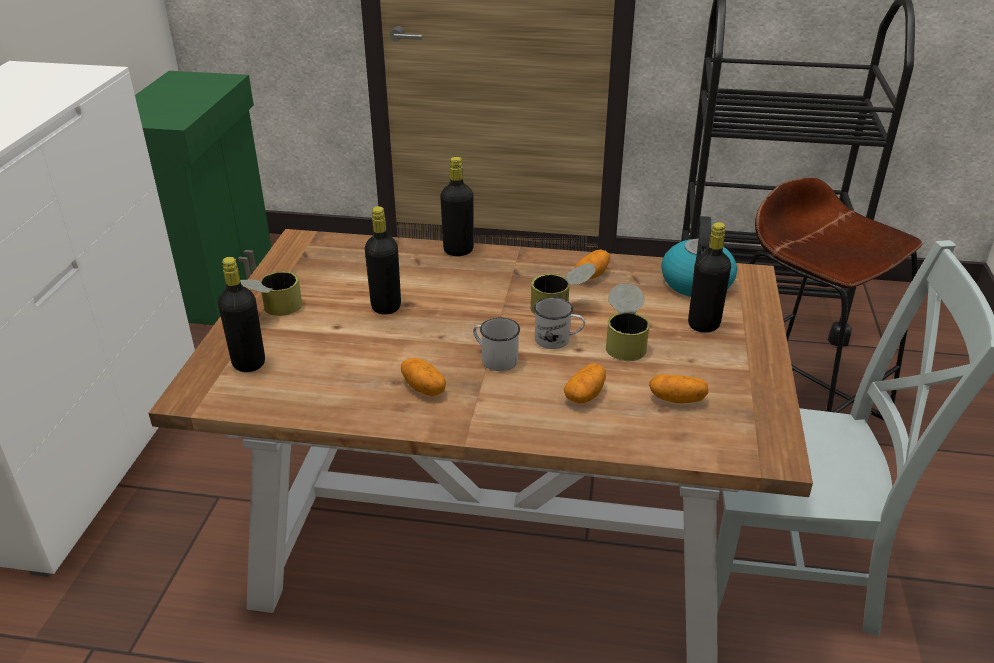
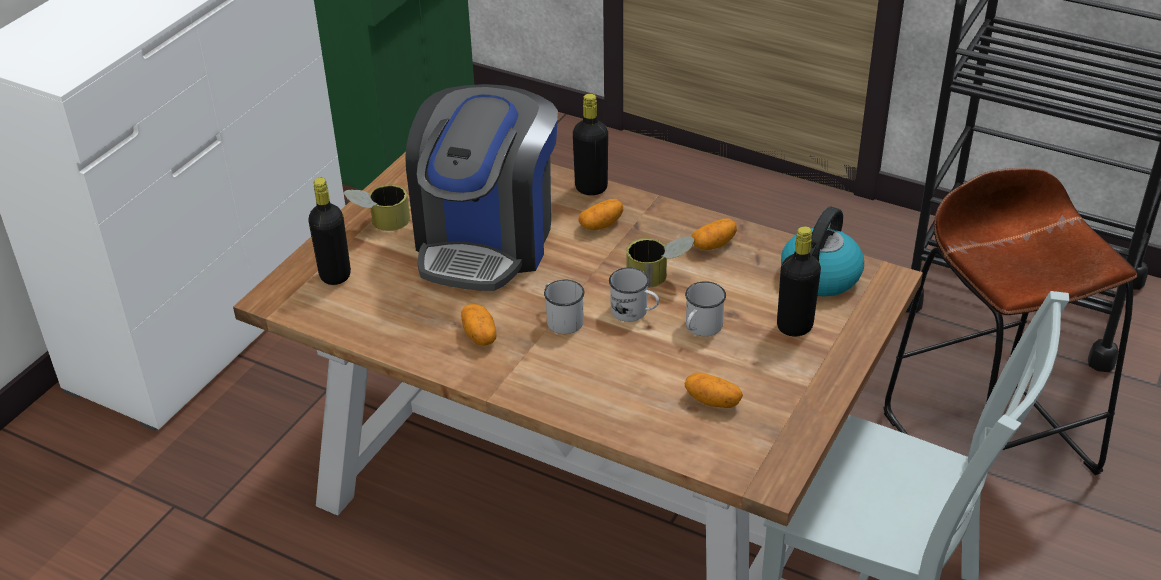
camera: 20 degrees right, 5 degrees up
(386, 307) = (486, 240): black bottle -> coffee machine
(585, 395) = (626, 376): potato -> potato (601, 224)
(625, 341) = (700, 328): can -> white mug

